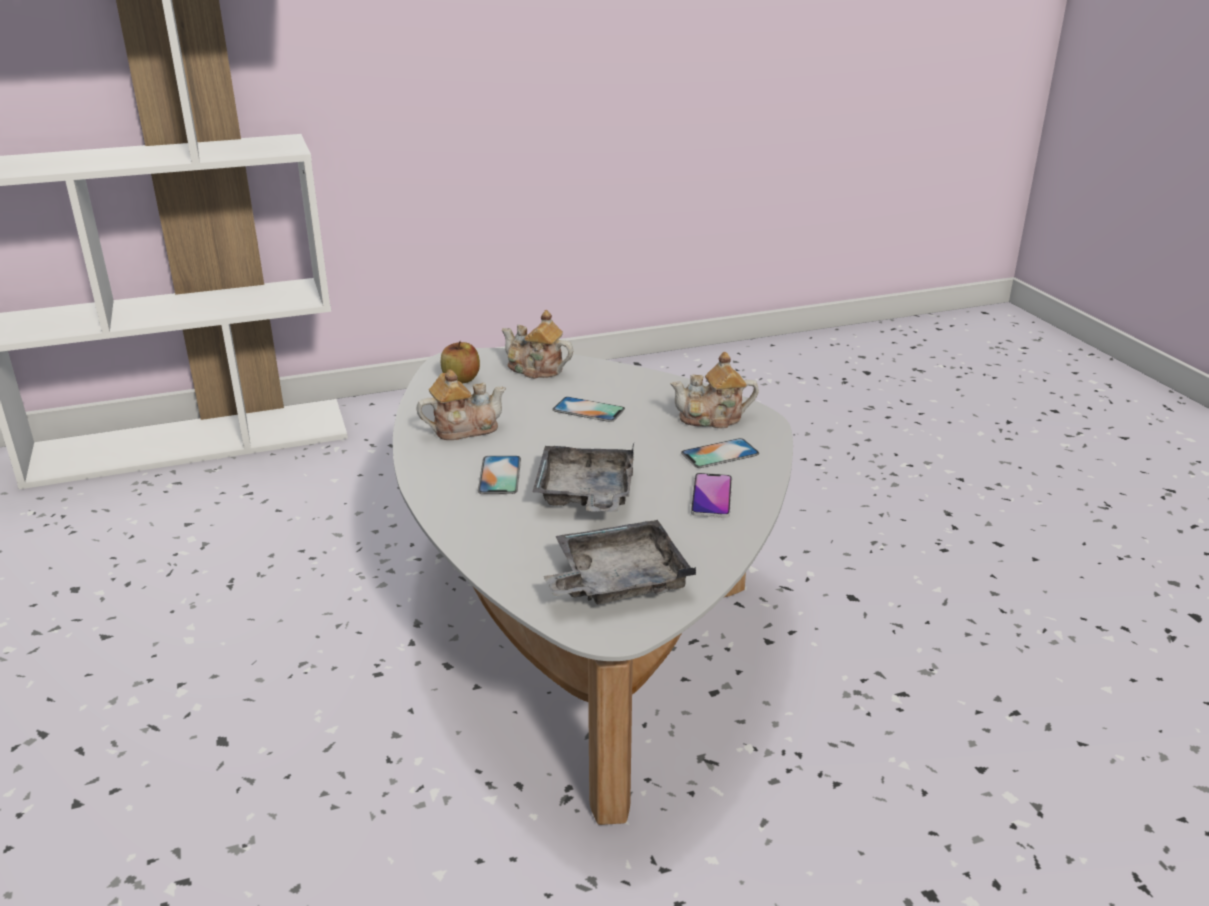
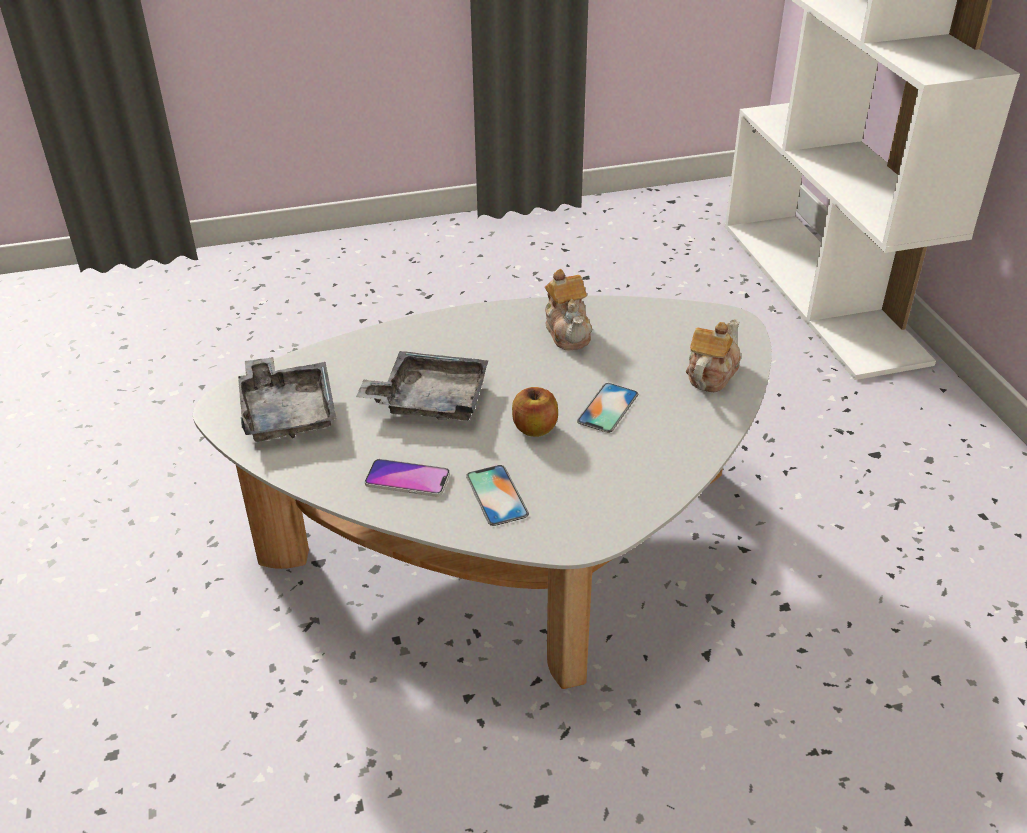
camera: 95 degrees right, 10 degrees up
(461, 379) = (681, 327): apple -> apple (535, 428)
(499, 475) = (475, 353): phone -> none
(712, 418) = (583, 499): teapot -> none

